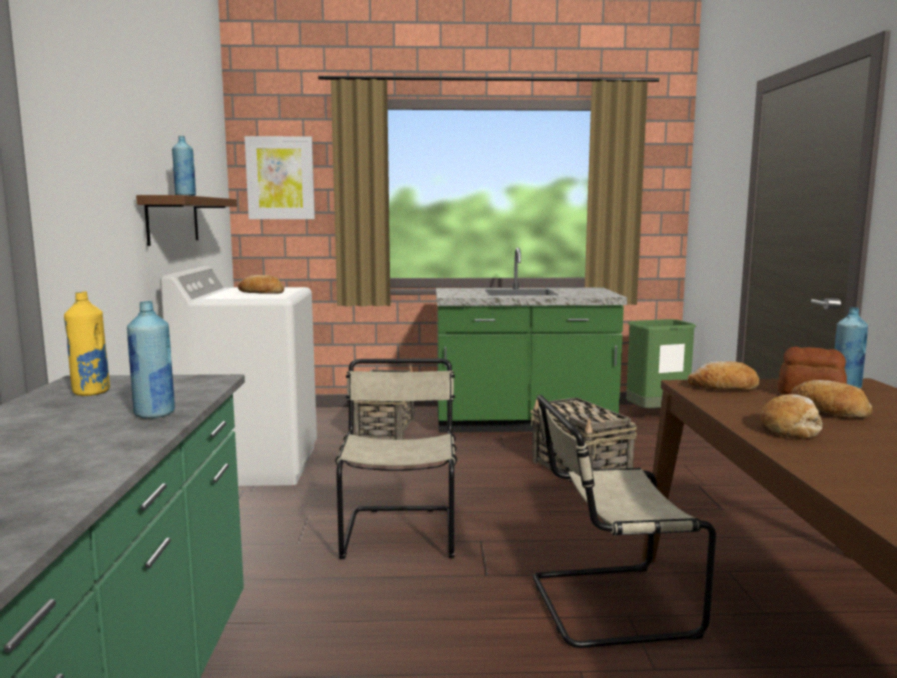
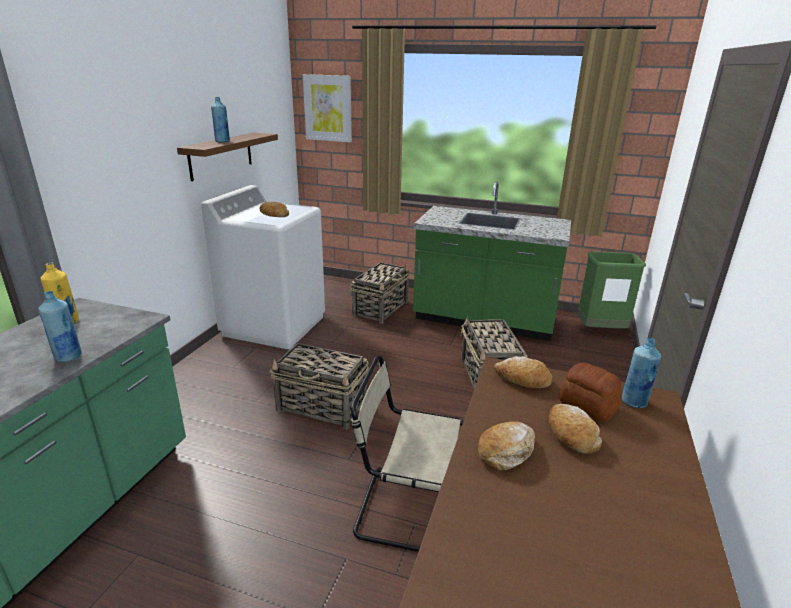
camera: 20 degrees right, 15 degrees up
(400, 531) = (323, 406): beige chair -> basket

